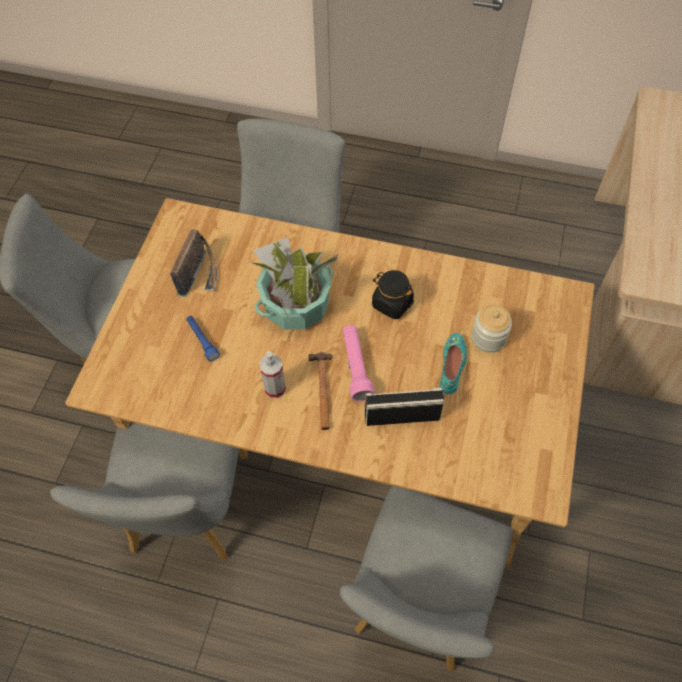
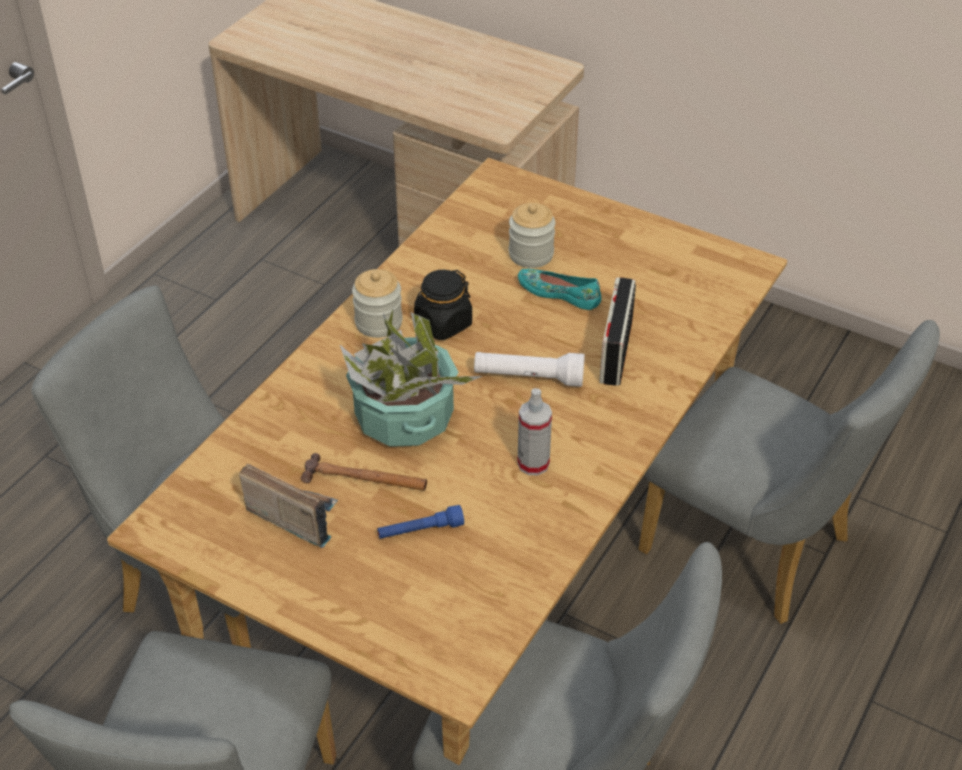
camera: 75 degrees left, 15 degrees down
(322, 391) = (554, 417): hammer -> hammer (365, 479)
(356, 367) = (528, 378): pink flashlight -> white flashlight
(379, 267) = (378, 322): none -> jar

